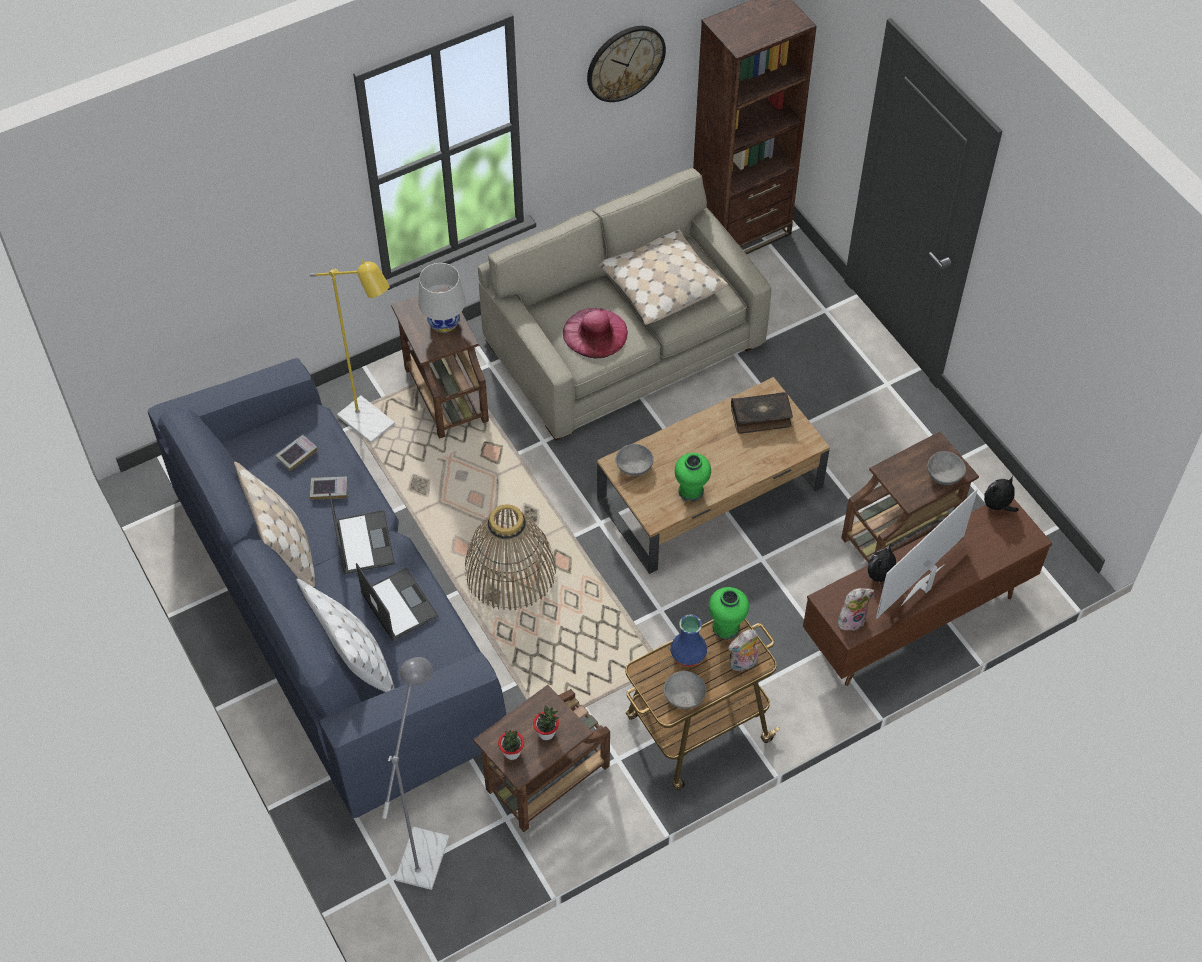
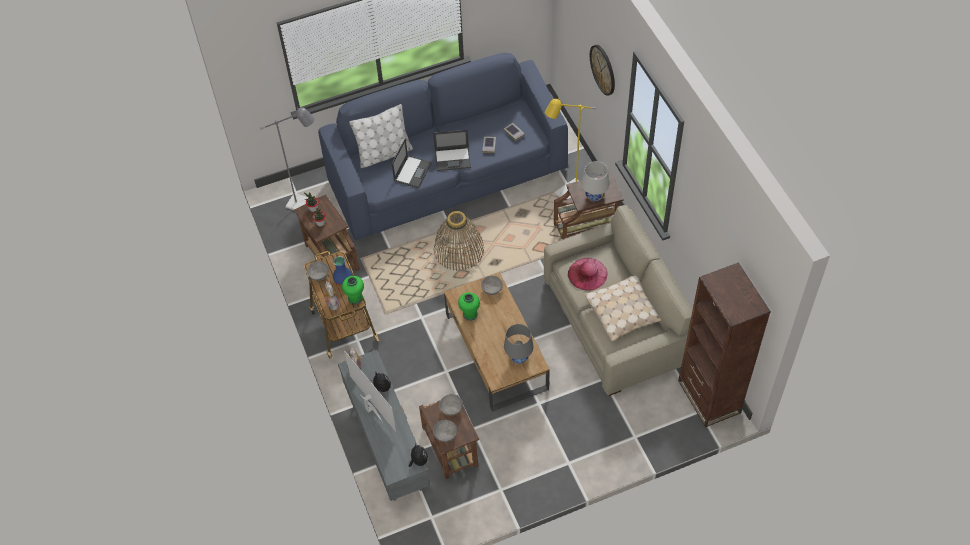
camera: 100 degrees right, 0 degrees up
(284, 550) = (454, 128): beige pillow -> none
(398, 604) = (412, 171): laptop -> laptop turned 45 degrees counterclockwise
(625, 63) = (712, 228): wall clock -> wall clock (603, 69)
(761, 417) = (518, 357): book -> grey table lamp
(897, 472) = (451, 408): none -> grey bowl
(915, 623) = (388, 444): brown tv stand -> grey tv stand

